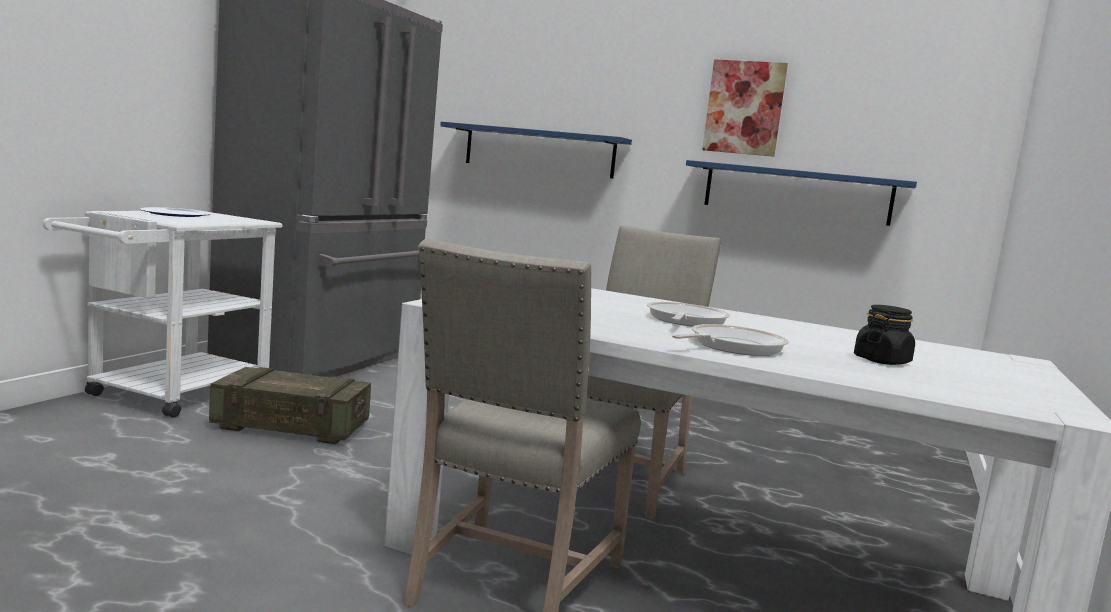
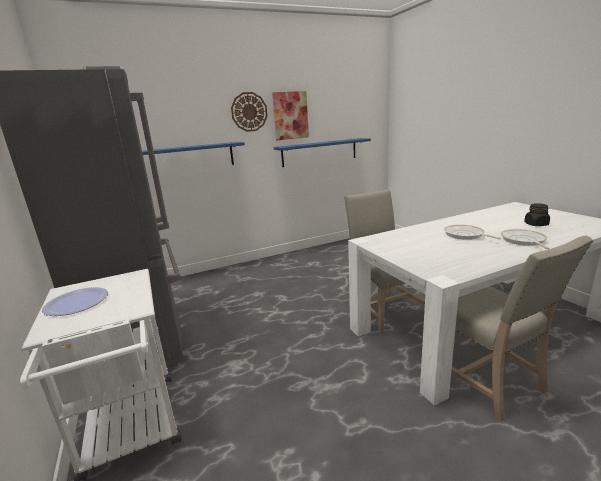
camera: 45 degrees left, 10 degrees up
(291, 427) = (246, 387): crate -> none
(663, 90) = (249, 112): none -> wall clock

